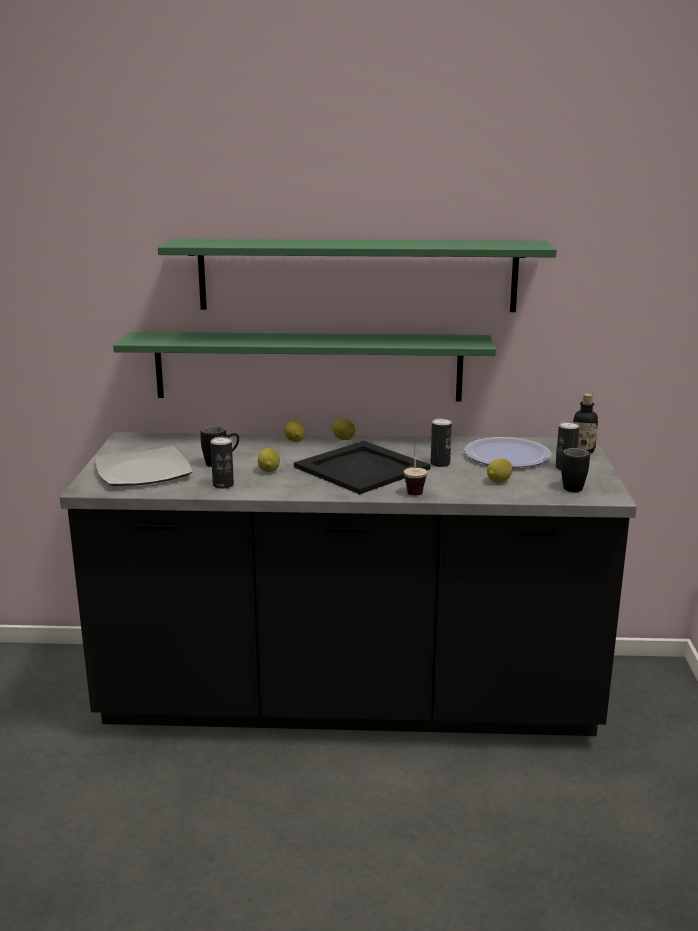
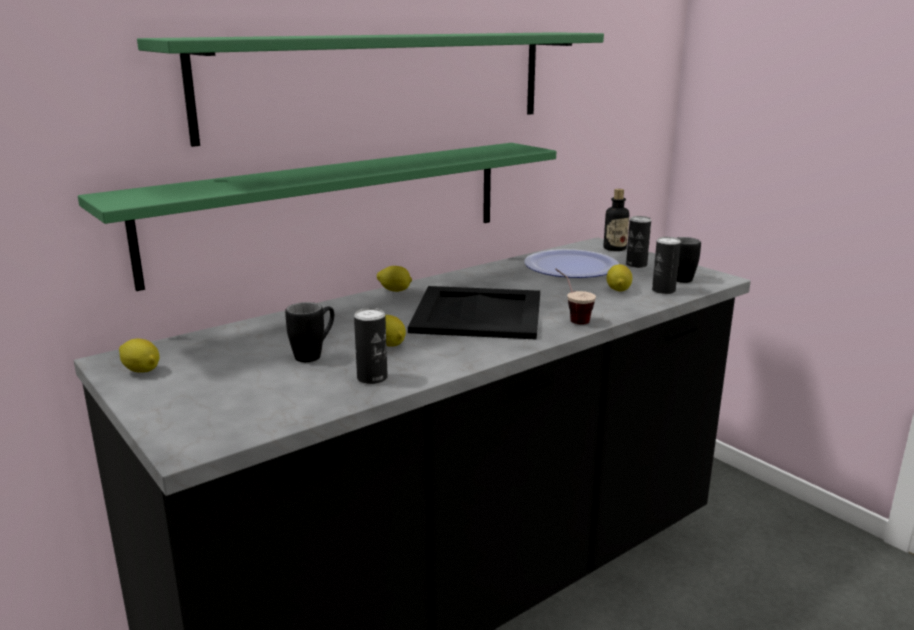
camera: 40 degrees left, 0 degrees up
(144, 471) = (230, 395): plate -> none
(295, 440) = (347, 306): lemon -> lemon (141, 370)
(440, 464) = (537, 289): can -> can (663, 290)

